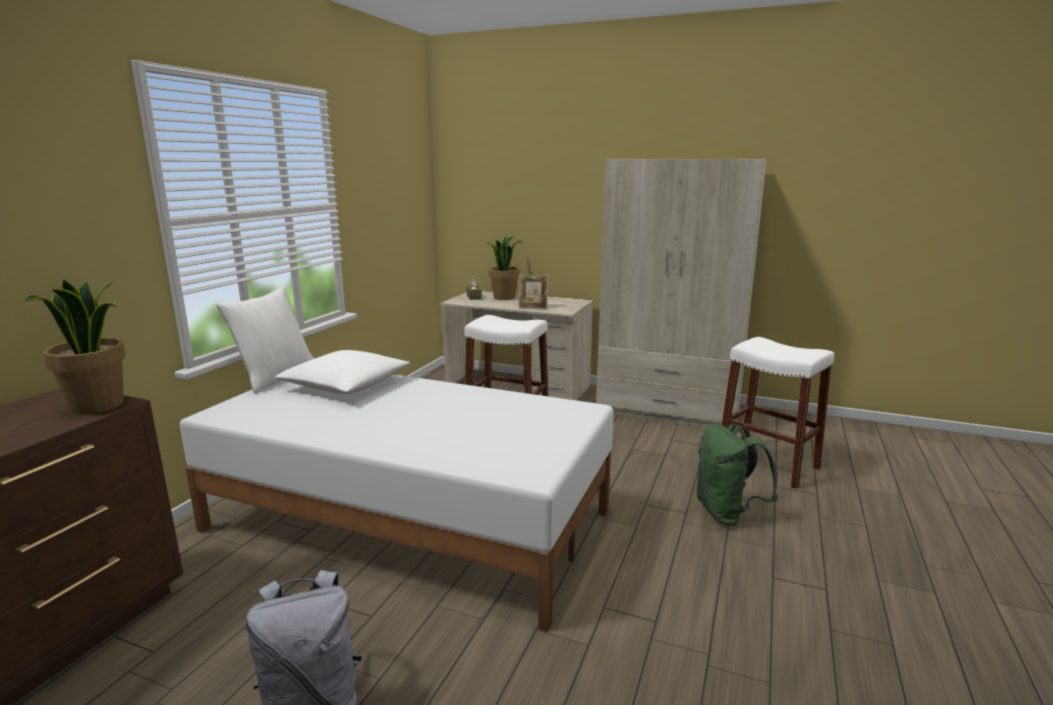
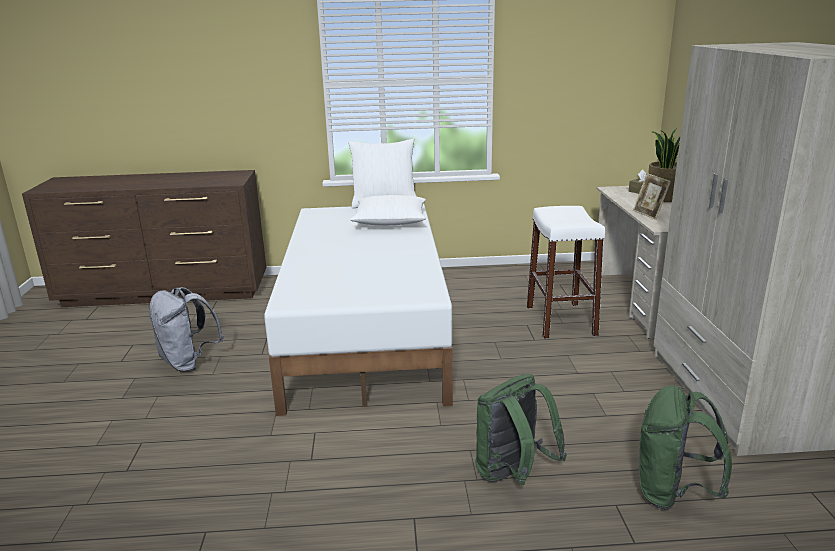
camera: 65 degrees right, 5 degrees up
(98, 406) = (229, 181): potted plant -> none
(767, 464) = (672, 493): white stool -> green backpack

